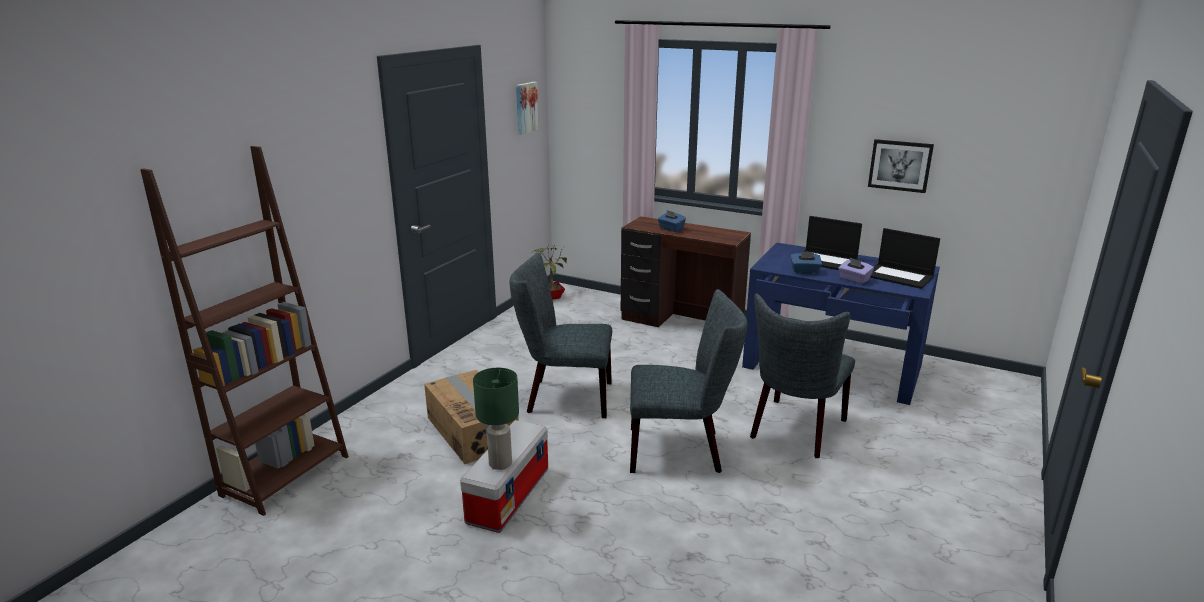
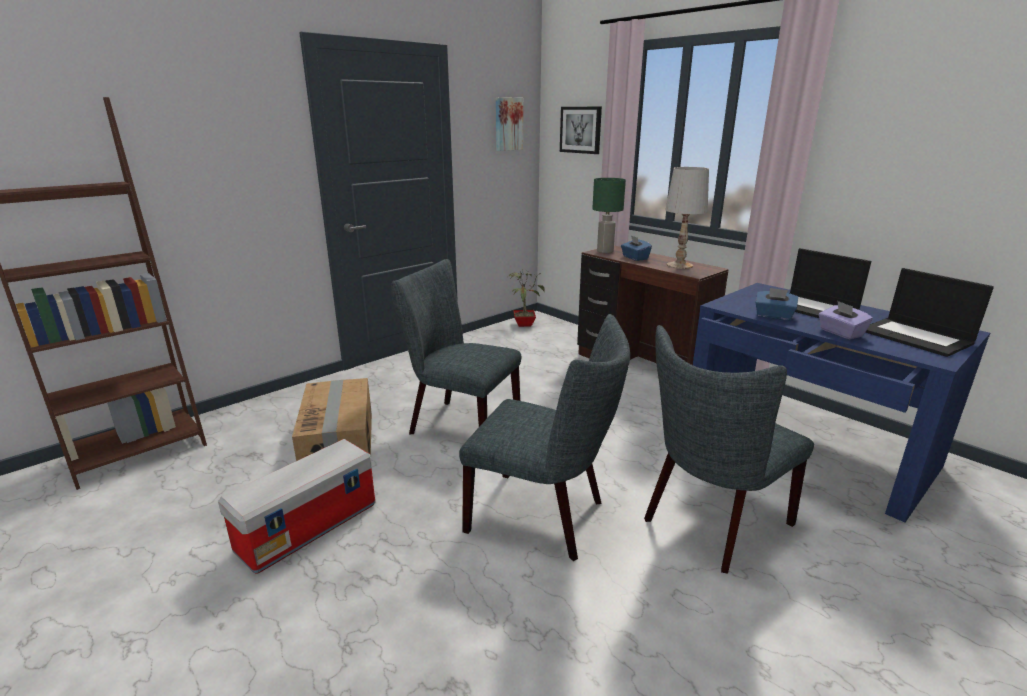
camera: 20 degrees right, 0 degrees up
(500, 464) = (276, 489): green table lamp -> green table lamp (605, 251)
(712, 233) = (679, 265): none -> white table lamp
(900, 165) = (945, 185): picture -> picture (581, 130)

